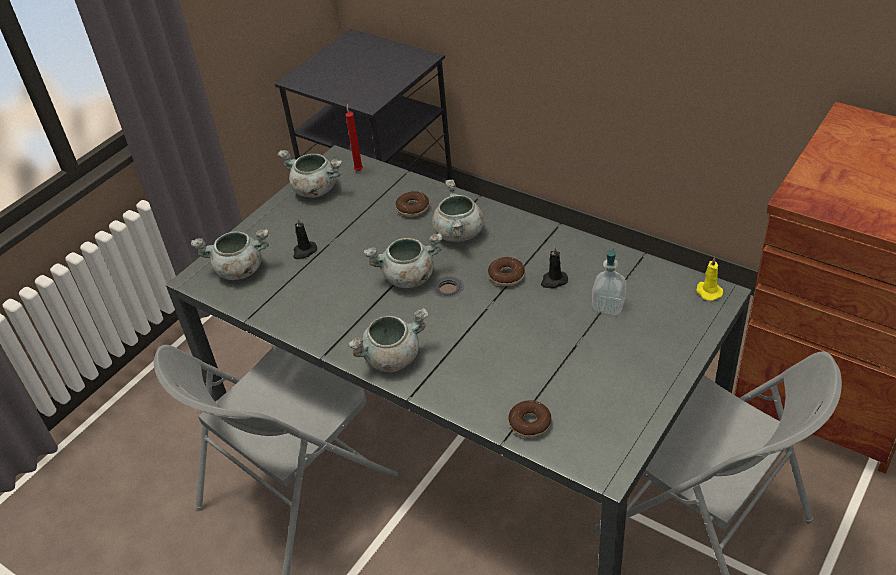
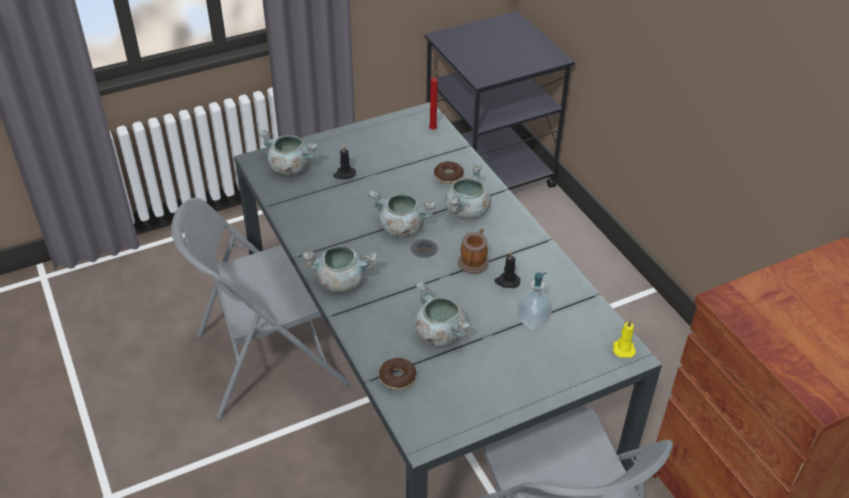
camera: 25 degrees right, 0 degrees up
(315, 189) = (389, 130): grey cooking pot -> grey cooking pot (439, 334)
(506, 276) = (474, 261): donut -> mug

